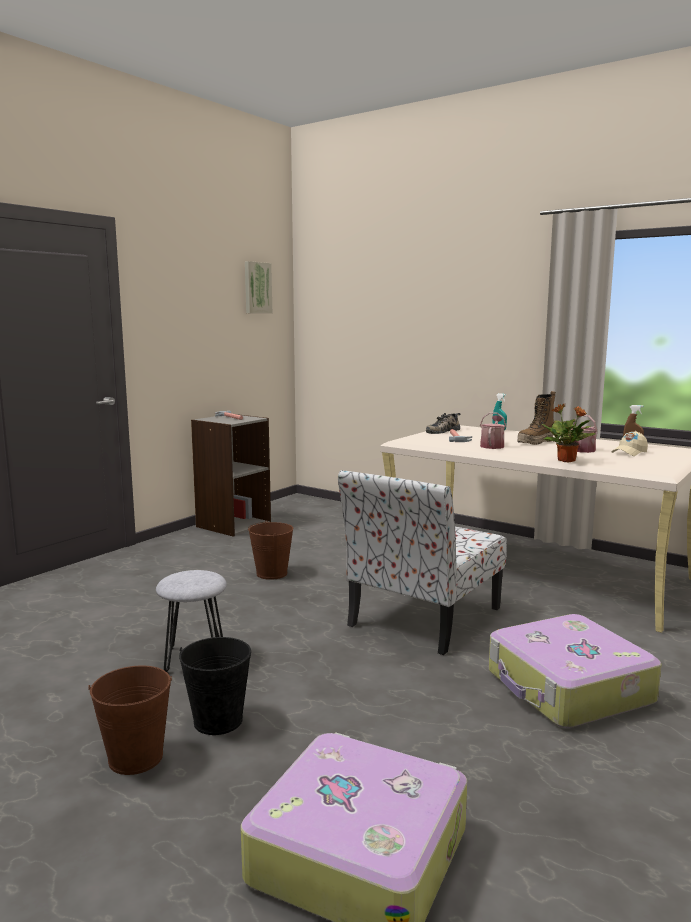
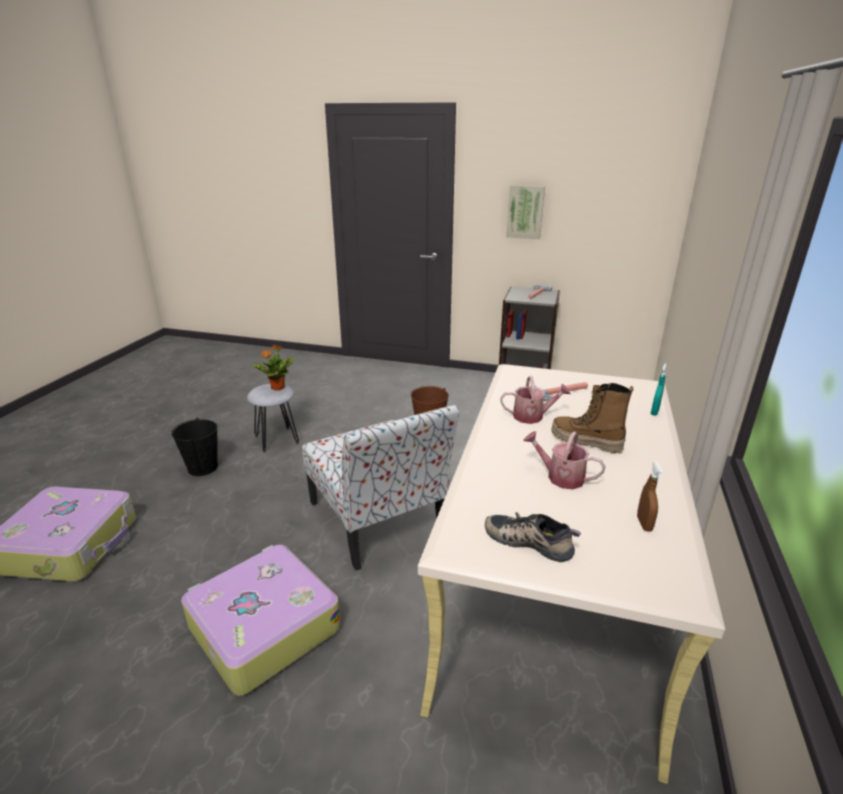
camera: 70 degrees right, 15 degrees up
(135, 757) = (166, 454): brown bucket -> none
(257, 287) = (628, 163): picture -> picture (525, 211)
(423, 618) = (378, 520): chair -> chair turned 135 degrees counterclockwise
(442, 431) = (599, 381): shoe -> shoe (530, 541)
(567, 461) = (477, 468): potted plant -> potted plant (277, 388)
(629, 453) = (583, 520): beige cap -> none

